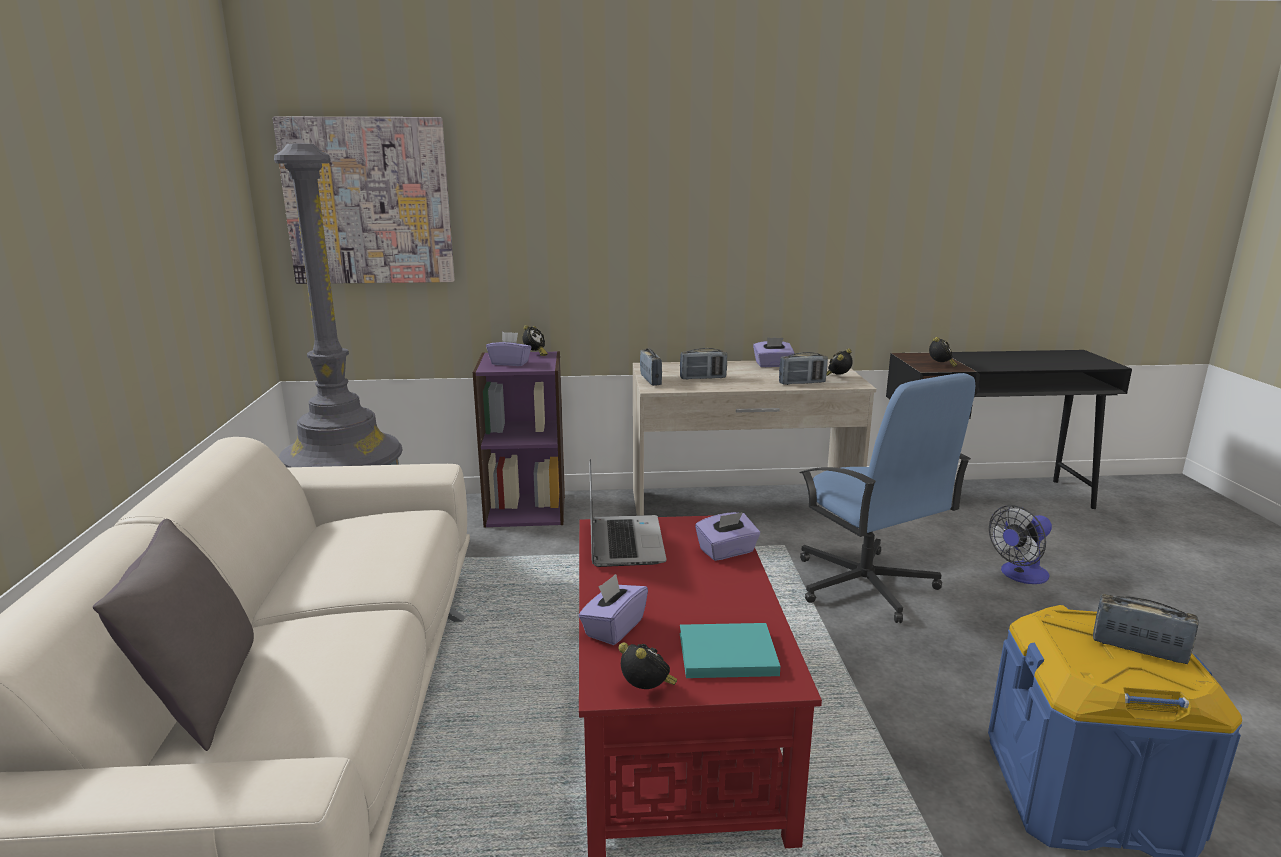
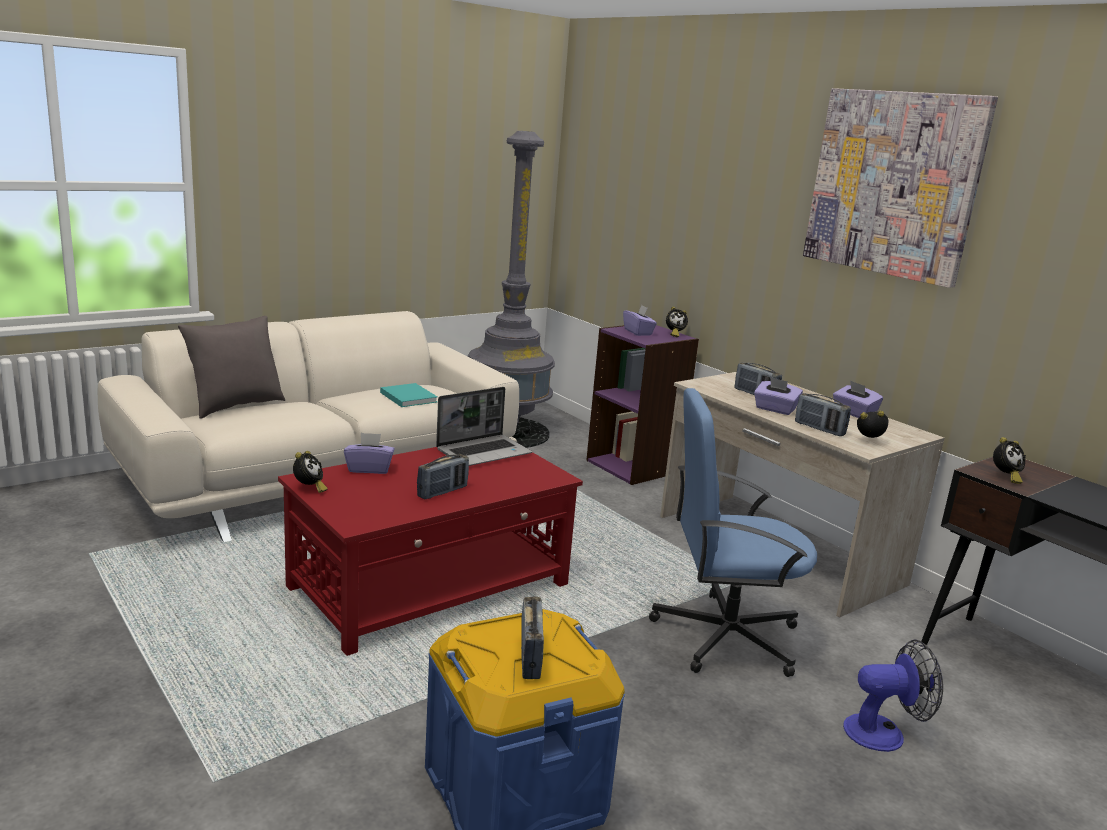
camera: 55 degrees right, 0 degrees up
(368, 202) = (611, 182): picture -> picture (893, 184)
(650, 380) = (713, 380): radio -> radio (442, 492)
(724, 654) = (369, 503): turquoise book -> turquoise book (407, 397)
(727, 551) = (511, 484): purple tissue box -> purple tissue box (775, 409)
(865, 585) = (724, 636): blue office chair -> blue office chair turned 60 degrees clockwise
(1019, 575) = (884, 732): fan -> fan turned 150 degrees clockwise

